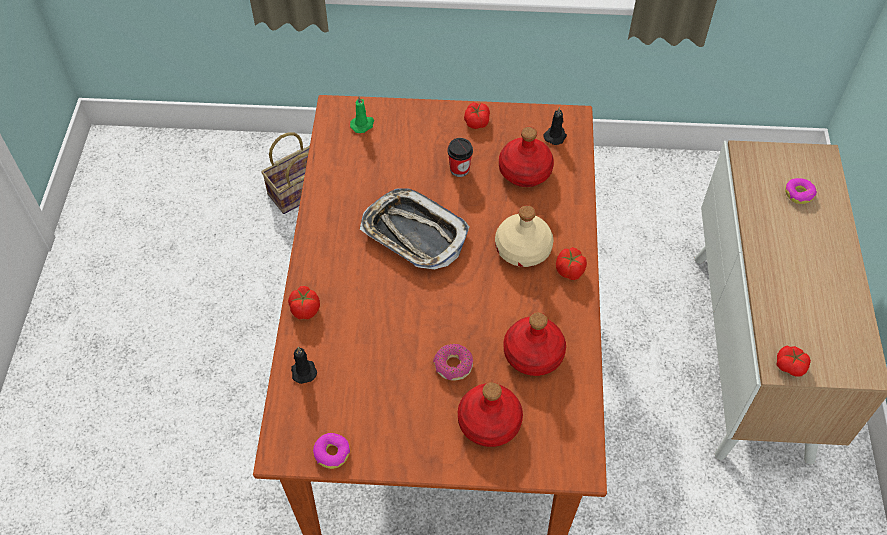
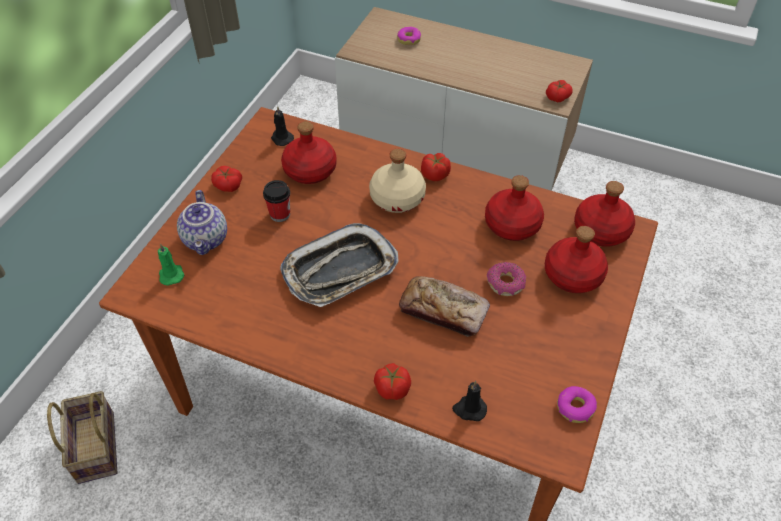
camera: 70 degrees left, 5 degrees down
(400, 324) = (443, 311): none -> bread
(408, 132) = (207, 239): none -> teapot
(564, 438) = (601, 230): none -> red bottle

